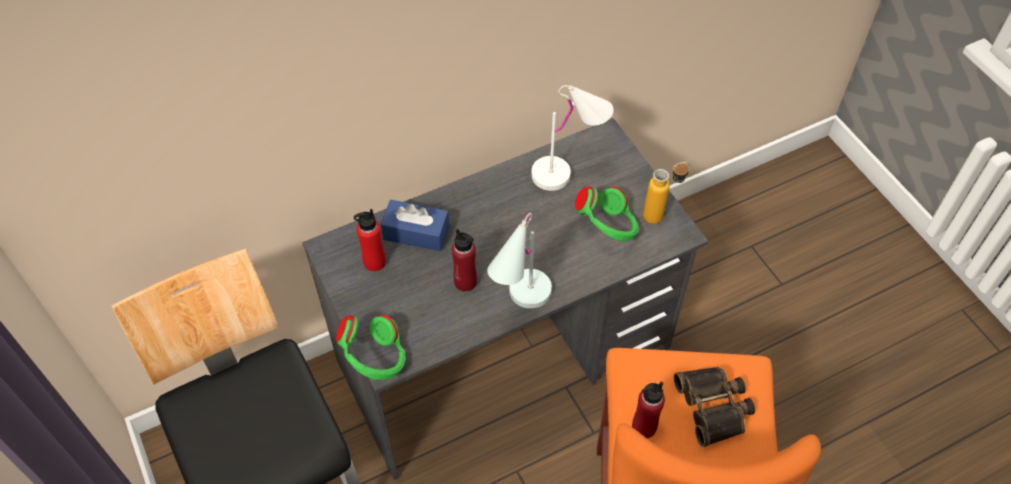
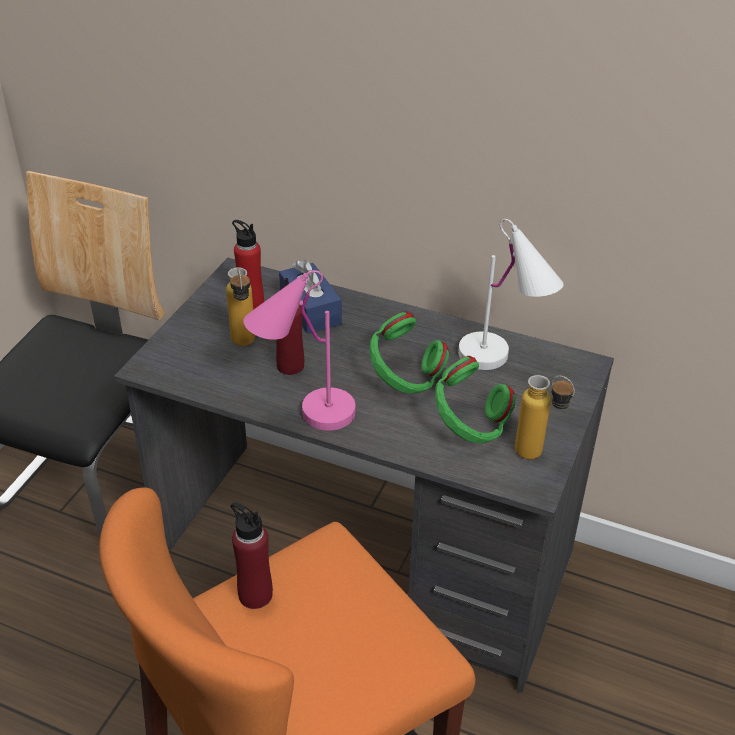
camera: 50 degrees right, 15 degrees down
(375, 360) = (146, 358): green headphones -> green headphones (405, 379)
(418, 294) = (244, 346): none -> bottle
(519, 304) = (303, 413): white table lamp -> pink table lamp
(714, 407) = (341, 645): binoculars -> none

